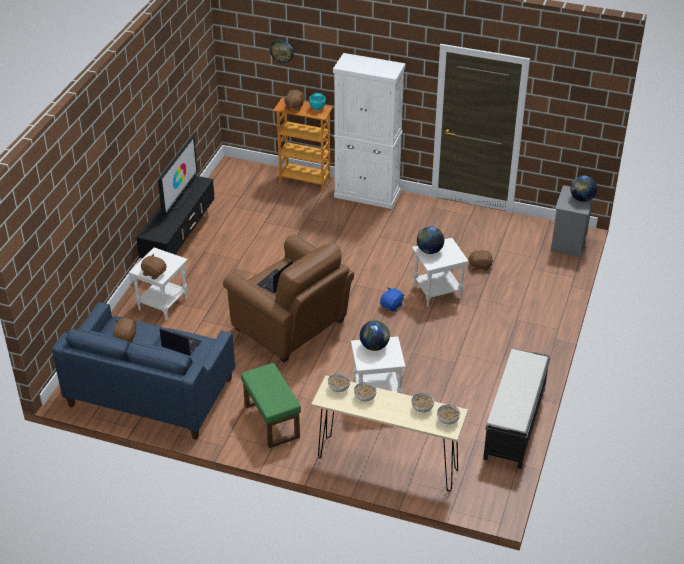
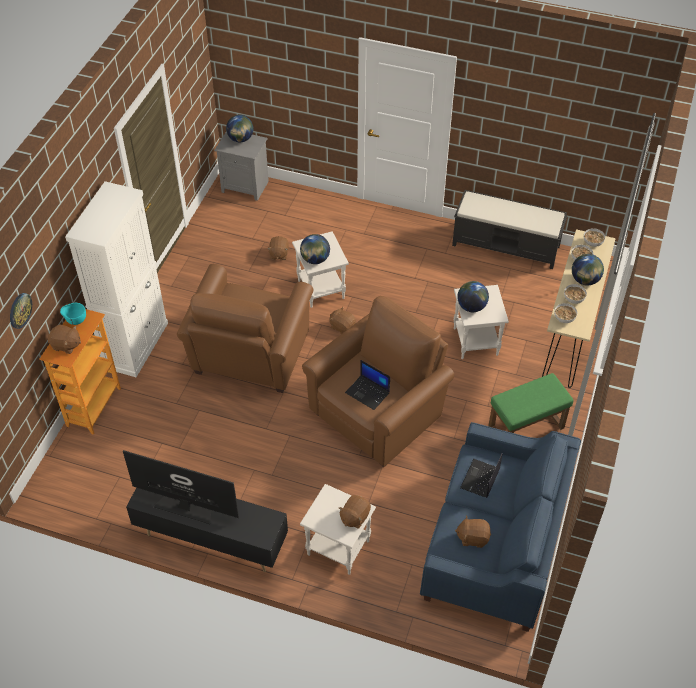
camera: 90 degrees left, 10 degrees up
(354, 253) = (249, 358): none -> brown armchair
(391, 408) = (585, 280): none -> globe
(392, 305) = (342, 327): blue plush toy -> brown plush toy

